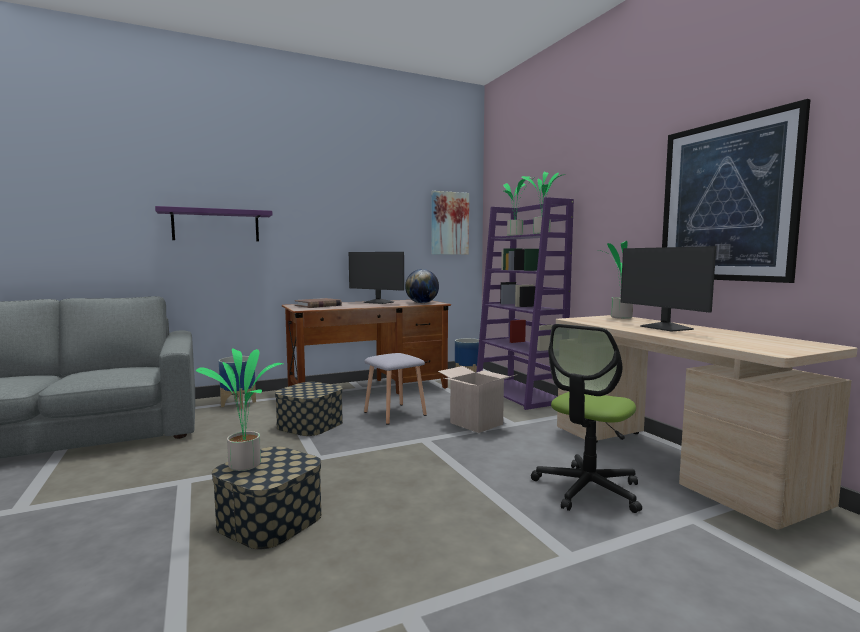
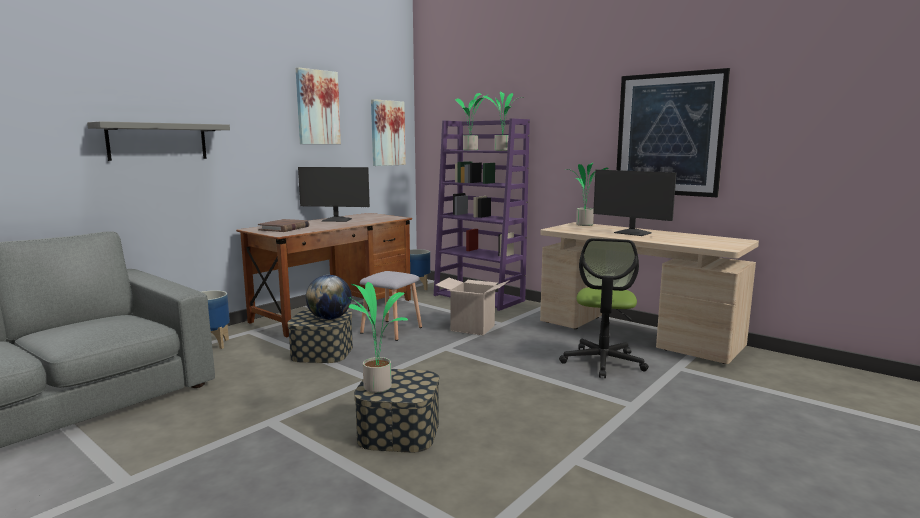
camera: 25 degrees left, 5 degrees up
(216, 225) = (158, 141): purple shelf -> grey shelf
(372, 198) = (317, 107): none -> picture
(422, 303) = (382, 218): globe -> globe (329, 318)

